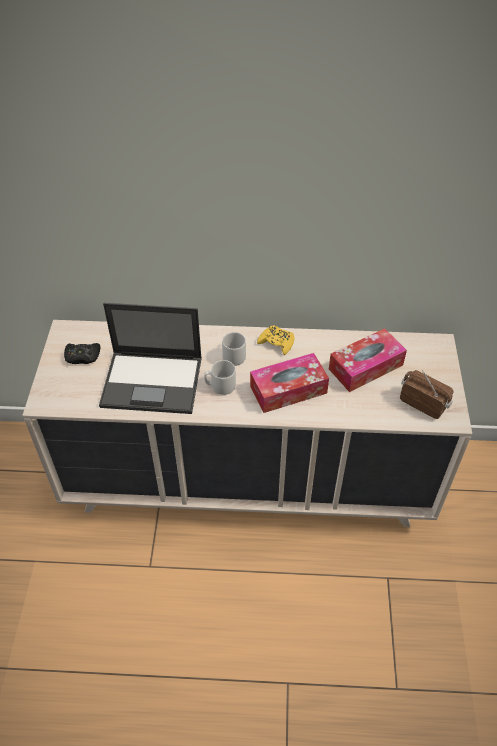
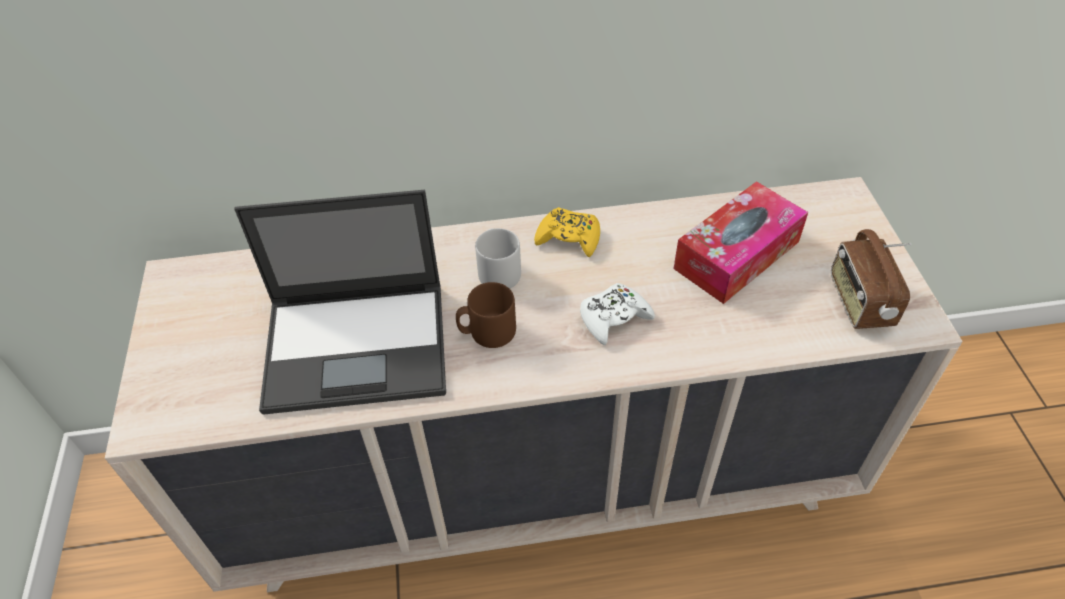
camera: 10 degrees left, 0 degrees up
(82, 356) = (213, 320): black game controller -> none
(220, 386) = (487, 332): grey mug -> brown mug
(288, 390) = (614, 318): tissue box -> white game controller
(423, 403) = (859, 302): radio -> radio turned 120 degrees counterclockwise

